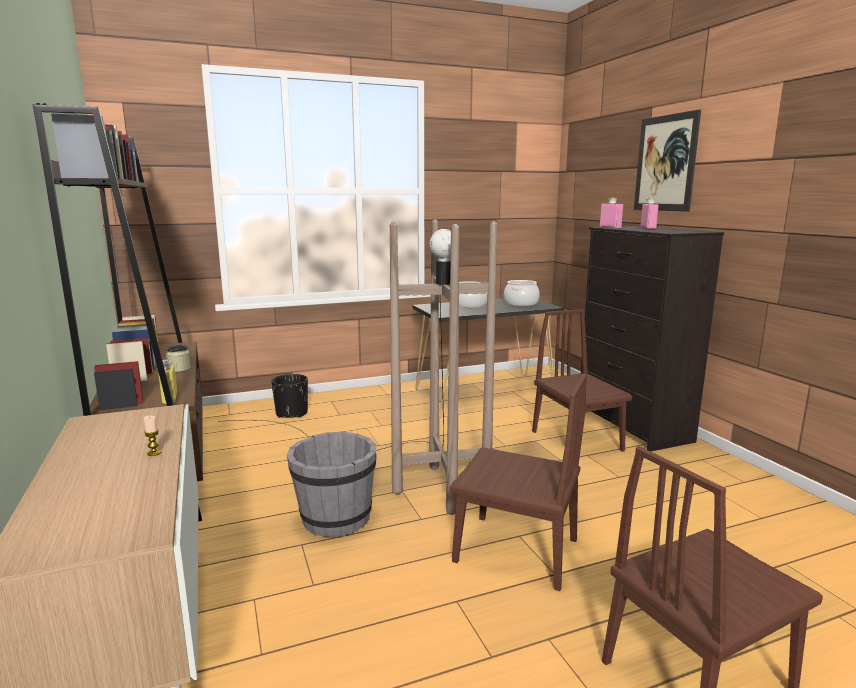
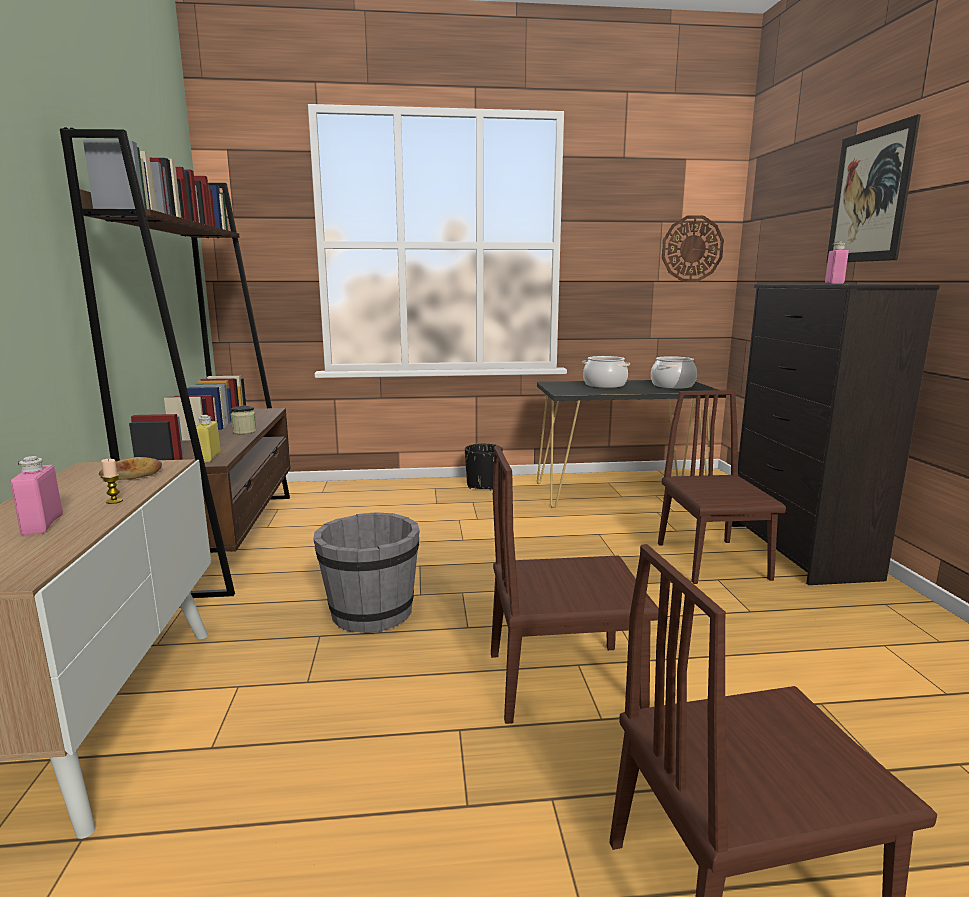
camera: 15 degrees right, 0 degrees up
(141, 424) = (133, 474): none -> bread
(292, 413) = (386, 497): black planter -> black planter (483, 485)
(387, 464) = (461, 562): brown floor lamp -> none
(515, 550) = (564, 681): brown chair -> brown chair turned 135 degrees clockwise
(524, 193) = (692, 249): none -> wall clock
(610, 227) = (781, 283): pink bottle -> pink bottle (42, 525)

